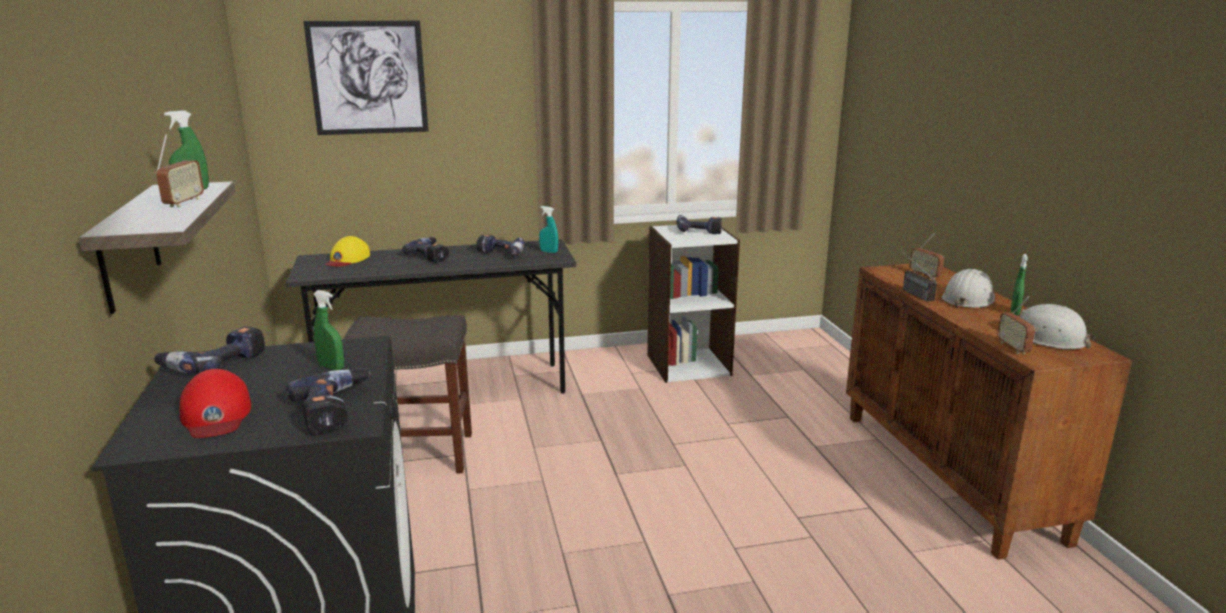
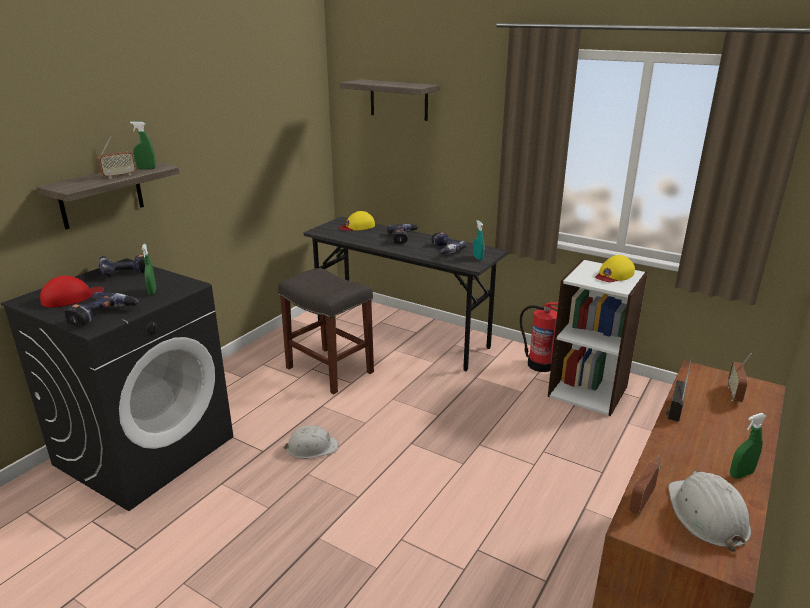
camera: 45 degrees right, 5 degrees up
(216, 414) = (72, 297): red cap -> red cap turned 150 degrees counterclockwise
(368, 78) = (398, 100): picture -> shelf
(619, 360) = (540, 364): none -> fire extinguisher
(698, 230) = (614, 275): power drill -> yellow cap
(968, 299) = (722, 437): white hard hat -> white hard hat (312, 447)

